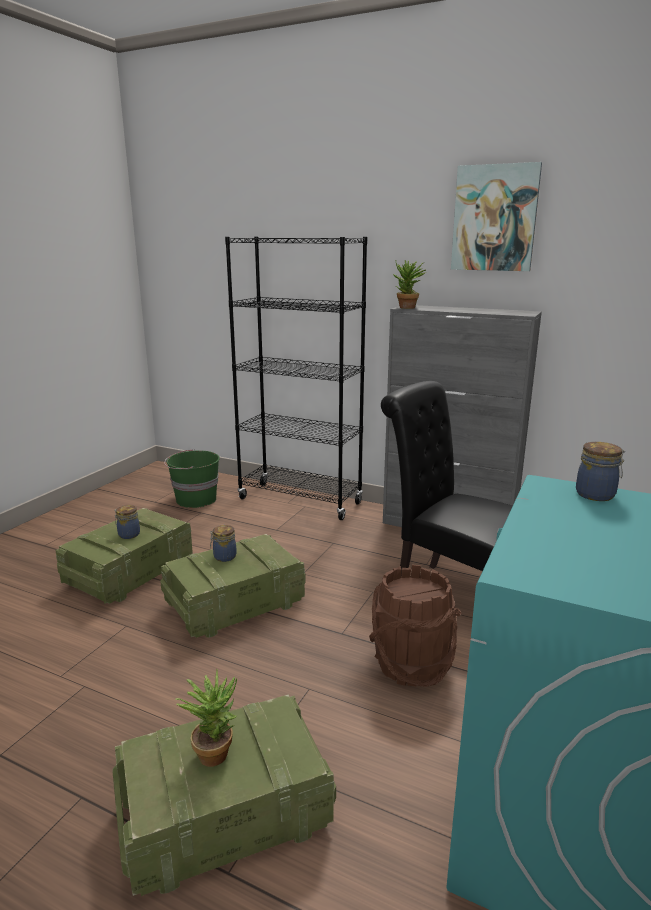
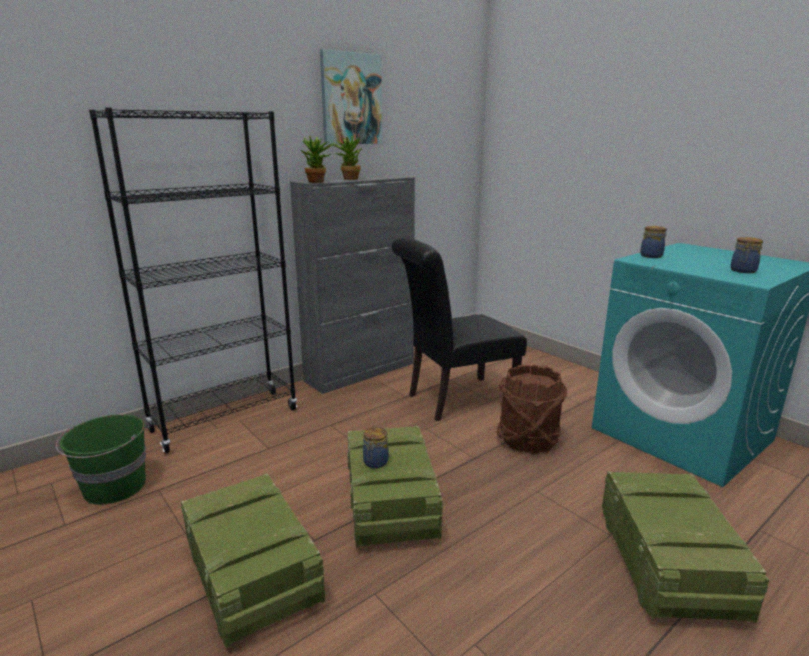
camera: 65 degrees left, 0 degrees up
(128, 534) = (252, 522): jar -> jar (742, 271)
(214, 750) = (670, 517): potted plant -> potted plant (348, 179)

